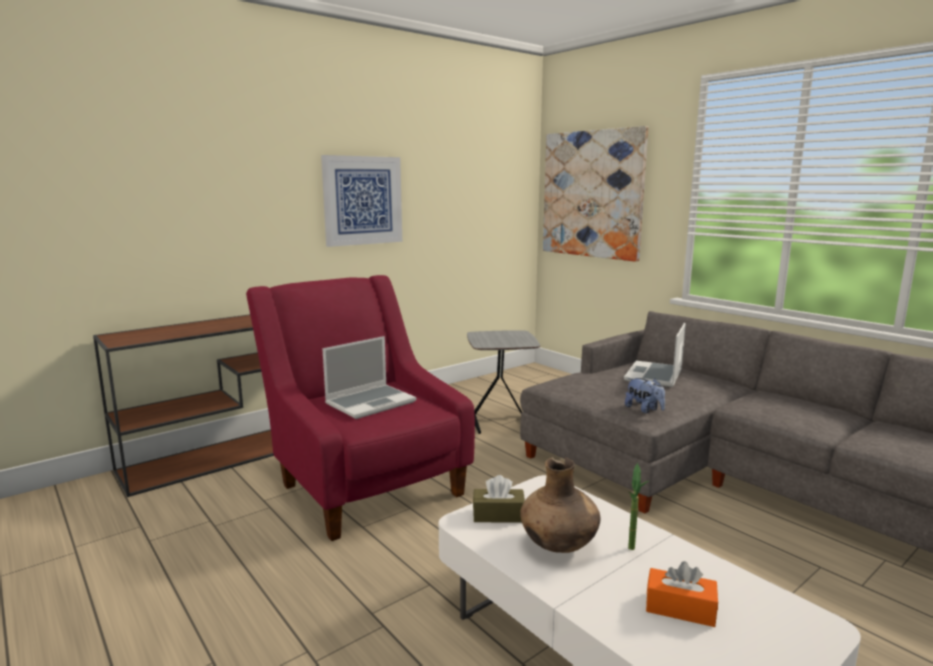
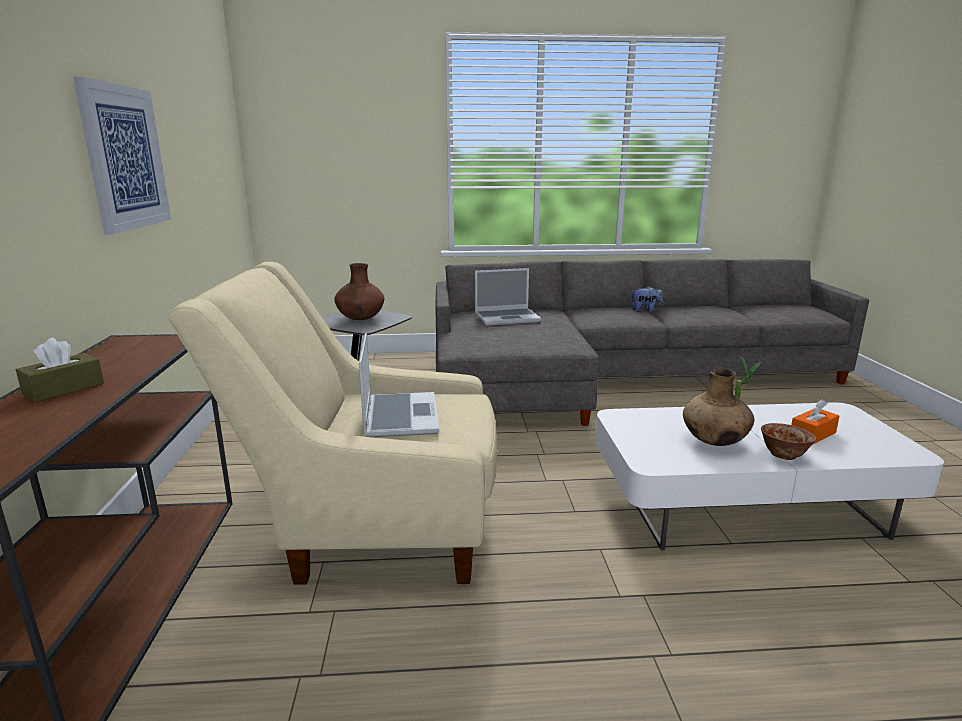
camera: 55 degrees left, 5 degrees up
(365, 483) = (372, 525): red armchair -> beige armchair
(498, 515) = (651, 447): brown tissue box -> brown tissue box (64, 389)
(500, 338) = (360, 319): none -> brown vase
(583, 593) = (783, 455): none -> bowl
(592, 194) = (326, 151): picture -> none
(644, 409) = (561, 341): plush toy -> plush toy (645, 310)
(654, 376) = (507, 318): laptop -> laptop turned 75 degrees counterclockwise

